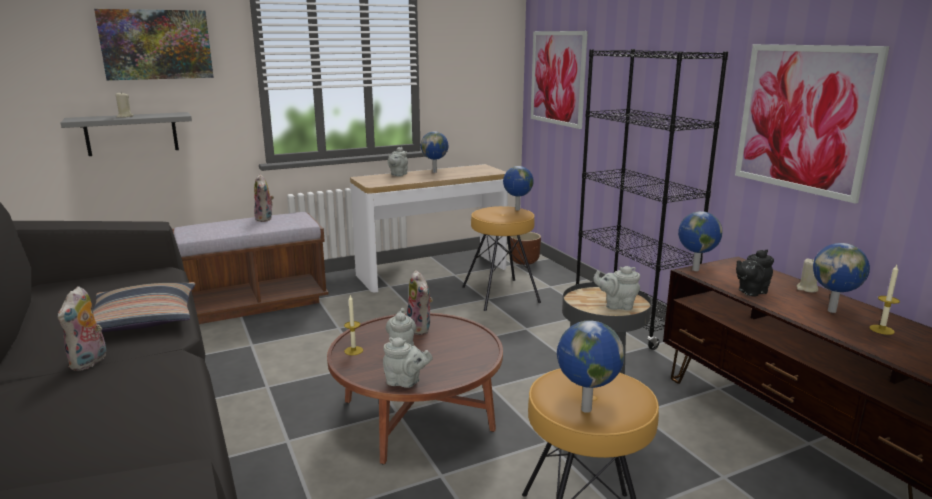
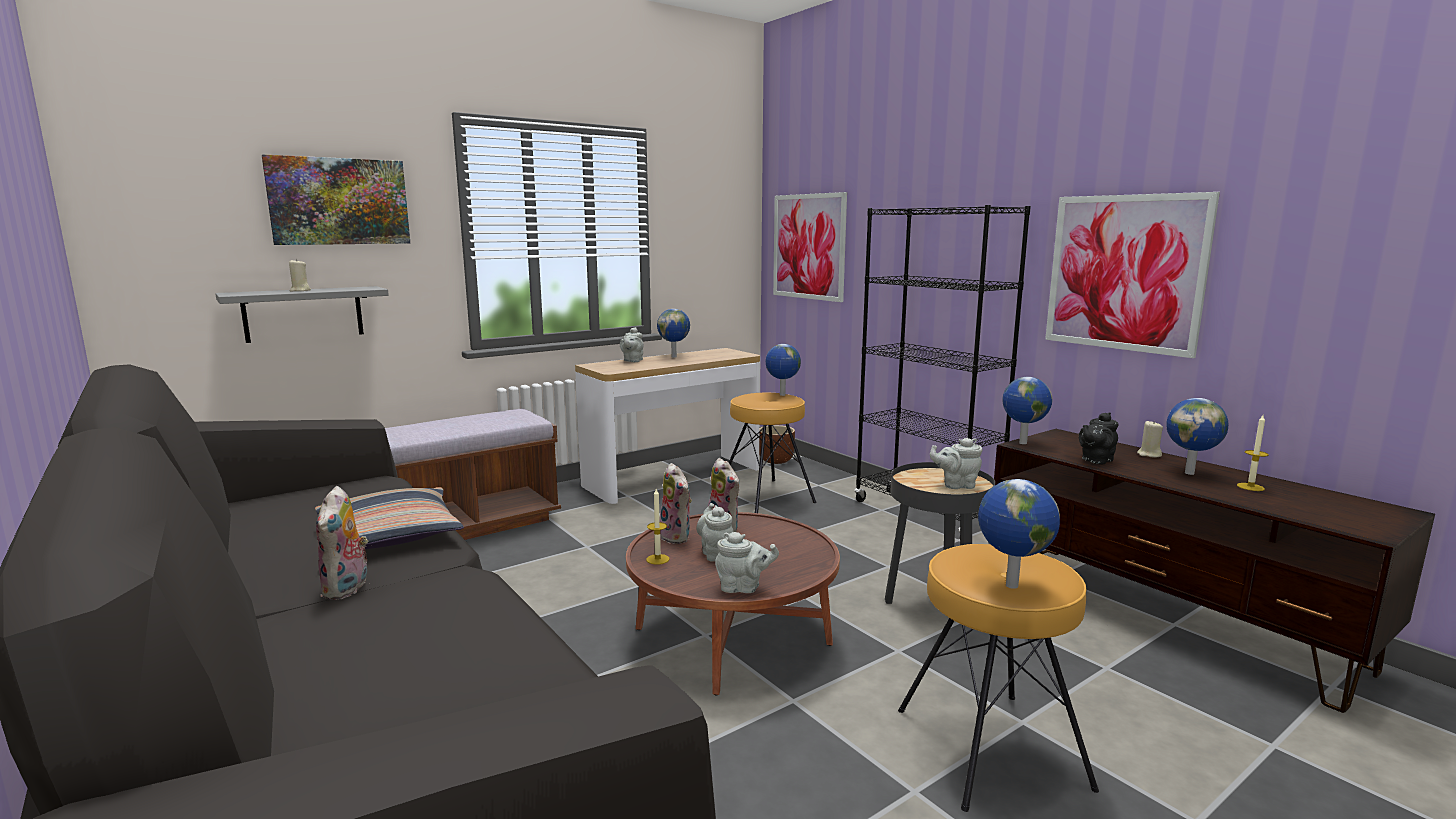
camera: 10 degrees left, 5 degrees down
(265, 219) = (479, 417): plush toy -> plush toy (677, 537)

